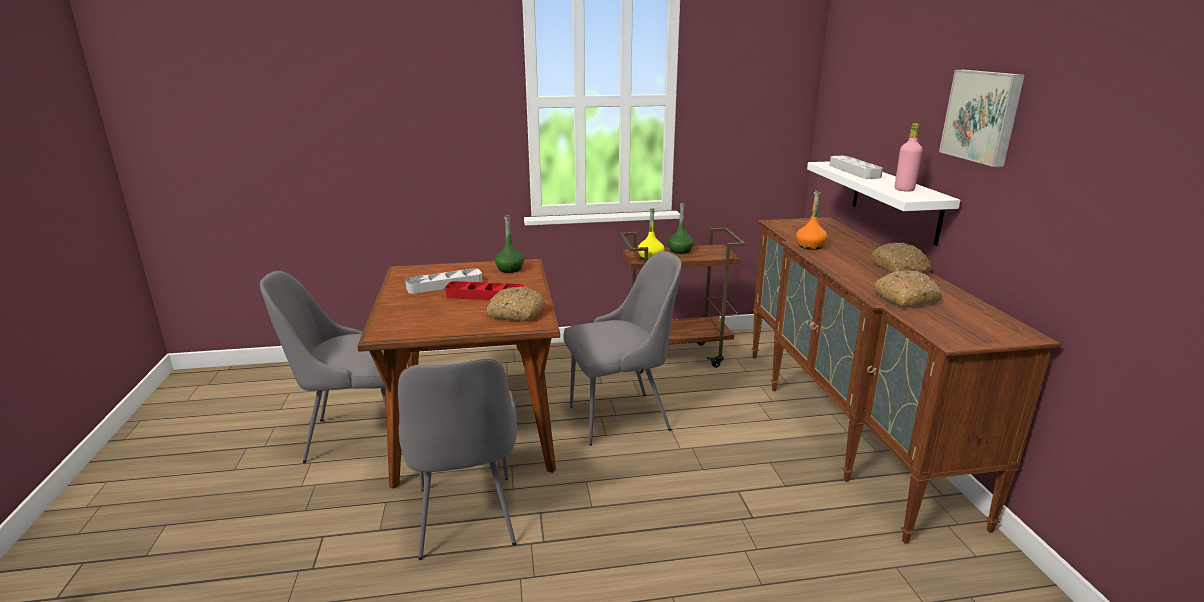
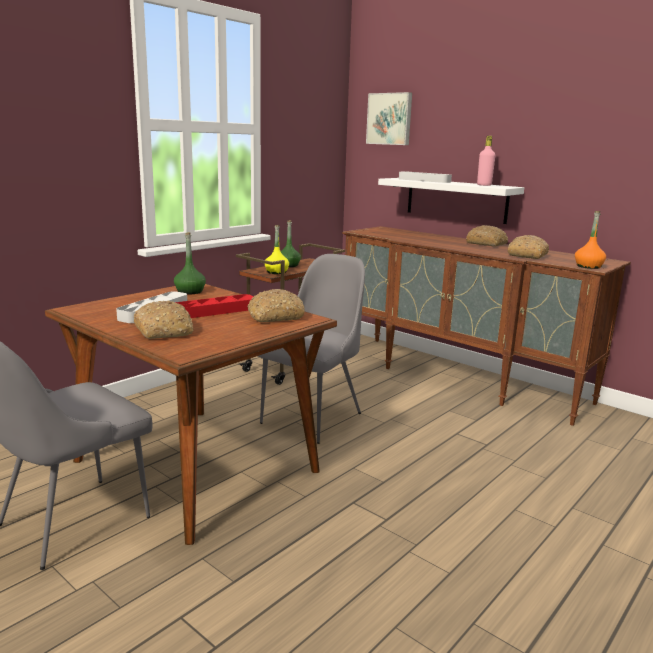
camera: 40 degrees left, 5 degrees down
(413, 307) = (165, 331): none -> bread
(467, 516) = (299, 532): grey chair -> none
(810, 246) = (412, 240): orange bottle -> orange bottle (588, 266)
(983, 116) = (536, 127): picture -> picture (390, 119)

